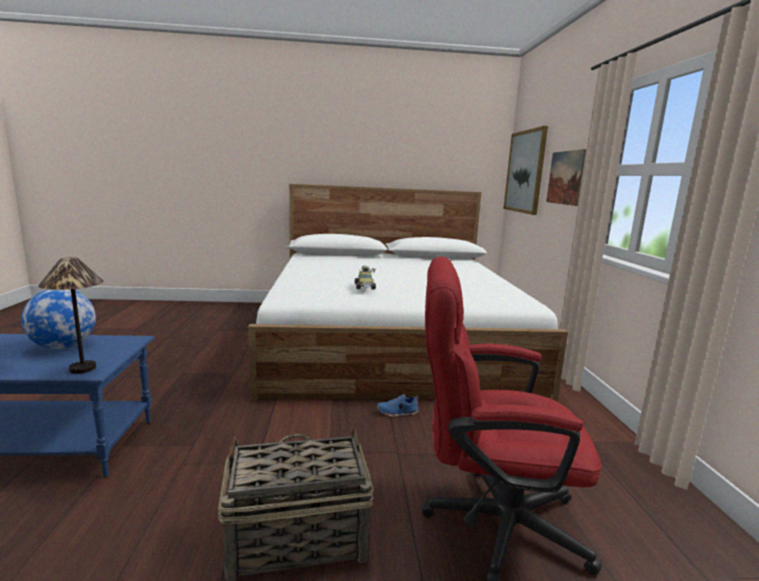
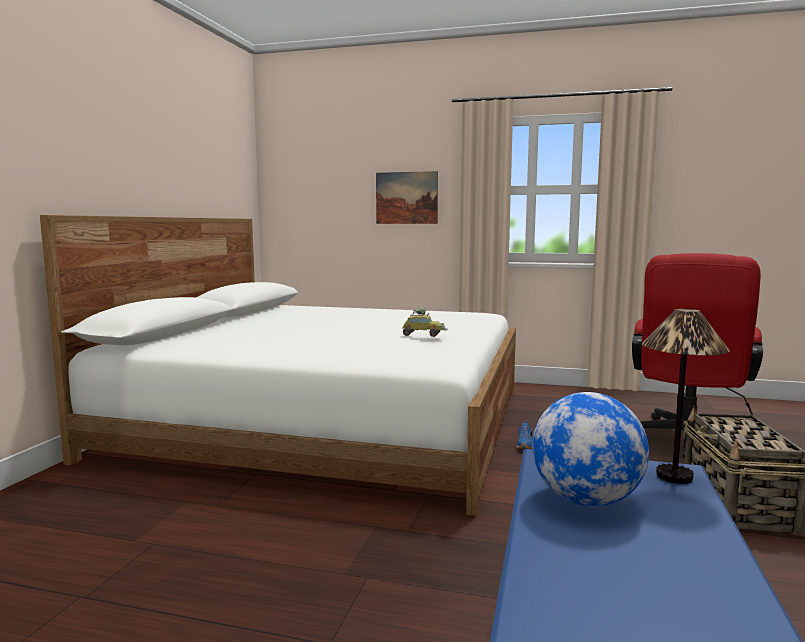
camera: 70 degrees left, 5 degrees down
(525, 171) = (311, 192): picture -> none

